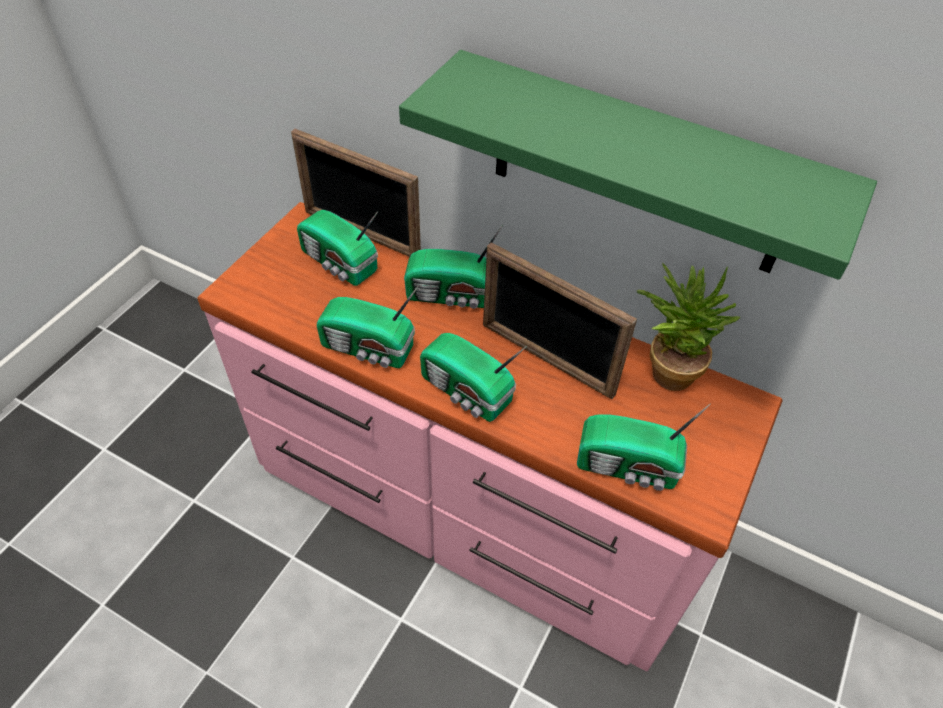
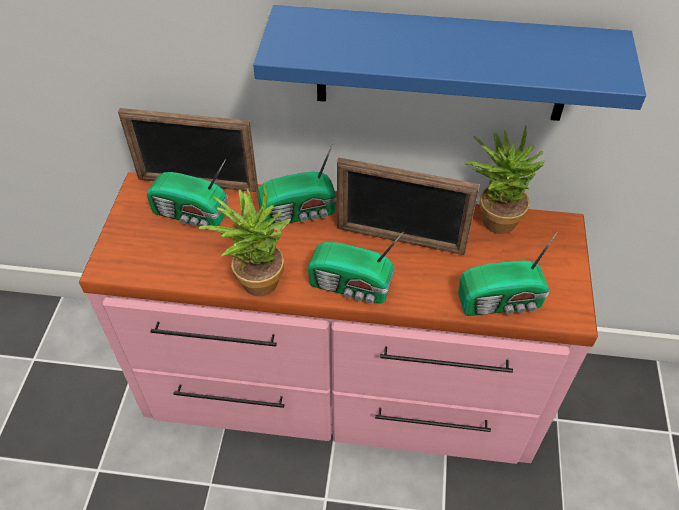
camera: 20 degrees left, 0 degrees up
(369, 349) = (255, 277): radio -> potted plant
(638, 167) = (442, 65): green shelf -> blue shelf

